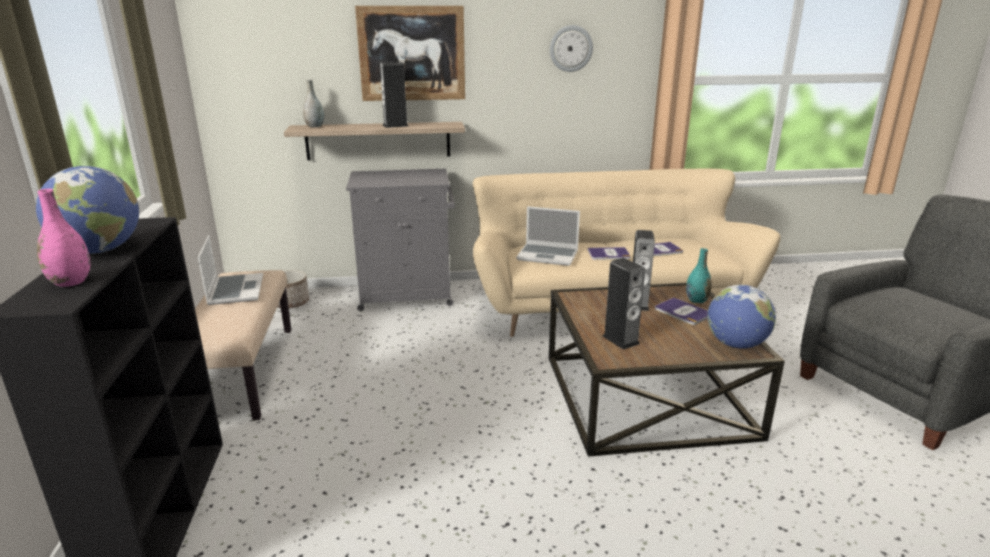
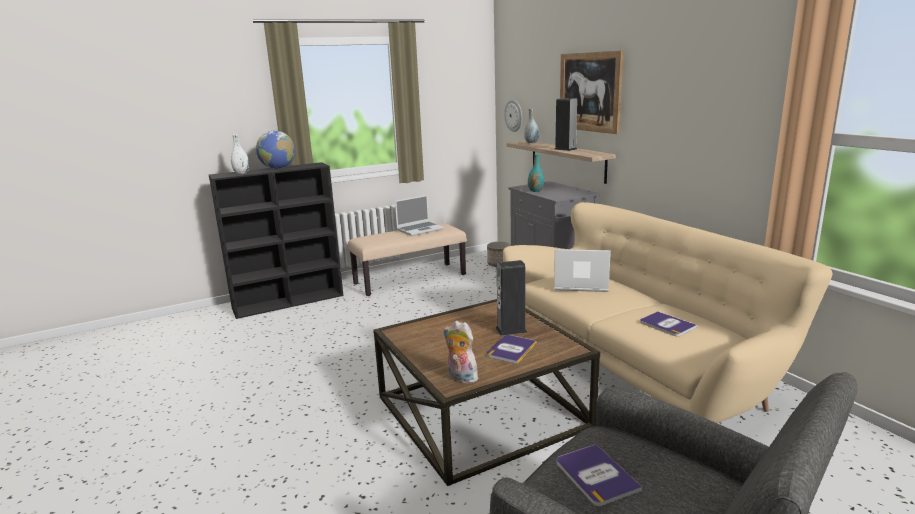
camera: 70 degrees right, 5 degrees down
(71, 282) = (241, 173): pink vase -> white vase
(548, 255) = (580, 284): laptop -> laptop turned 105 degrees clockwise
(570, 48) = (704, 91): wall clock -> wall clock (514, 115)
(608, 254) = (618, 305): book -> book (596, 475)
(620, 340) = (434, 331): speaker -> none
(697, 300) = (546, 353): turquoise vase -> turquoise vase (535, 191)
(736, 344) = (460, 378): globe -> plush toy

